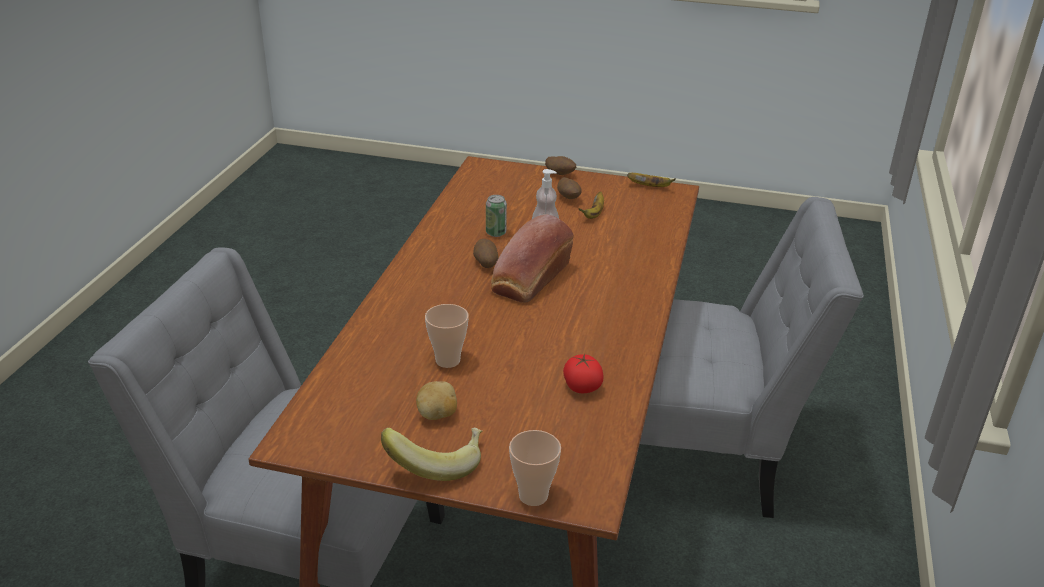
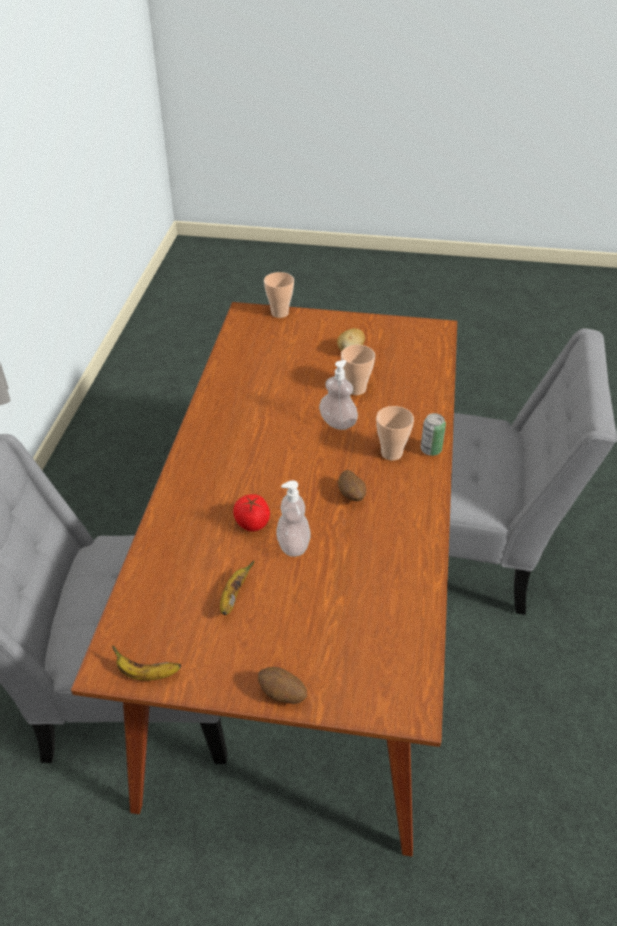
camera: 175 degrees right, 10 degrees up
(433, 293) = (391, 453): none -> cup
(437, 463) = (341, 325): banana -> none
(481, 325) = (338, 423): none -> soap dispenser
(496, 233) = (351, 546): can -> can (431, 450)
(529, 280) = (303, 477): bread -> none
(569, 198) = (267, 630): potato -> none
(582, 387) = (251, 377): tomato -> tomato (252, 523)

